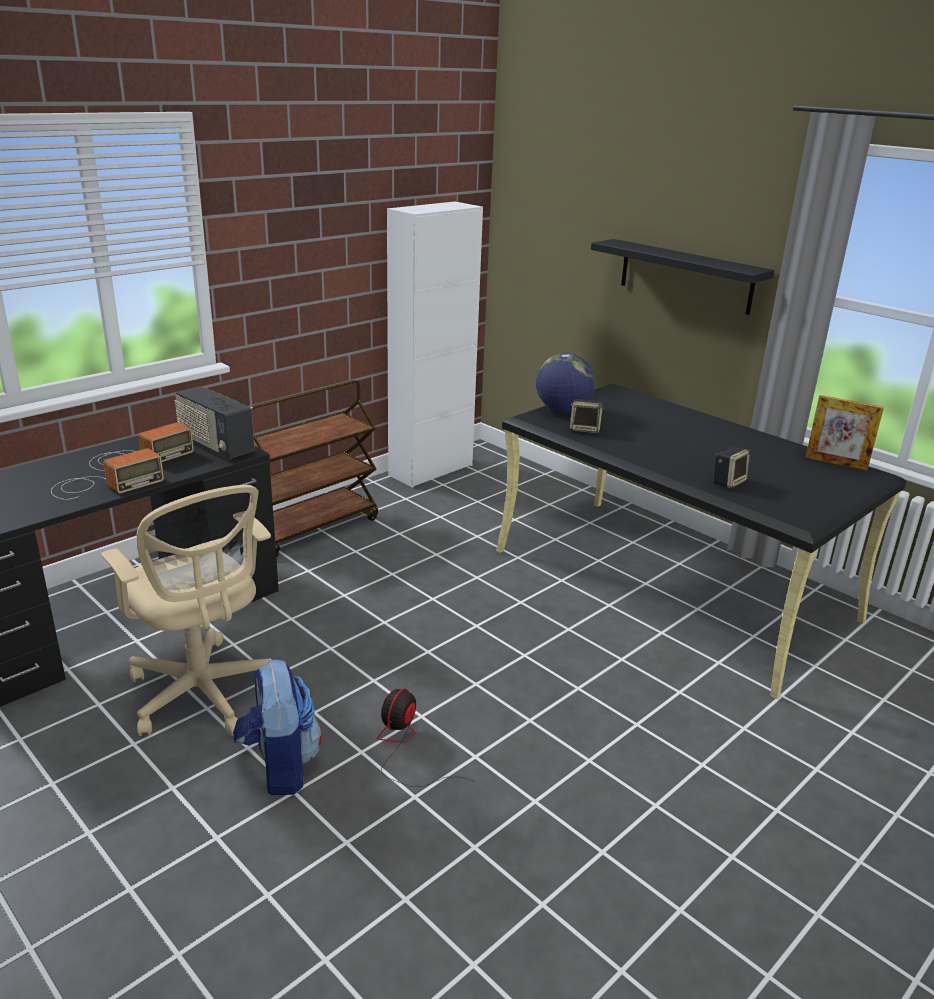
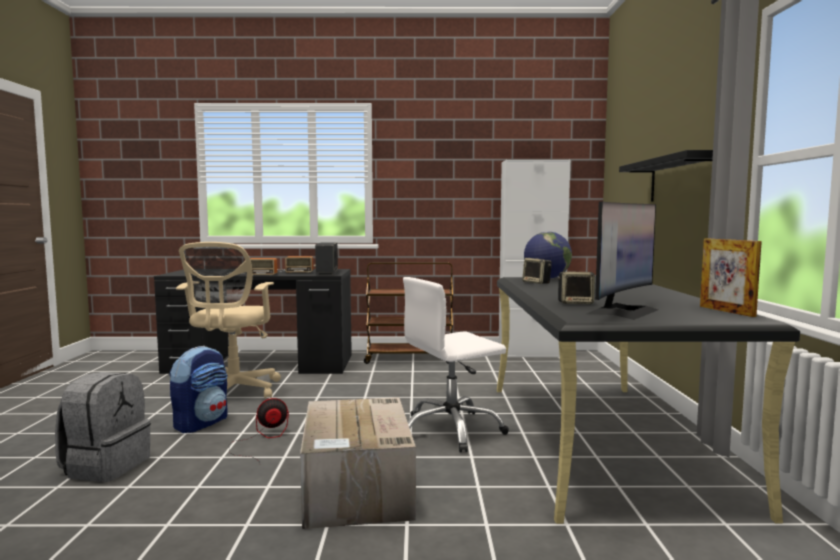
camera: 45 degrees right, 20 degrees down
(314, 897) = (106, 466): none -> grey backpack
(552, 632) = (451, 430): none -> white office chair
(607, 752) = (357, 488): none -> cardboard box
(792, 491) = (622, 311): none -> monitor

